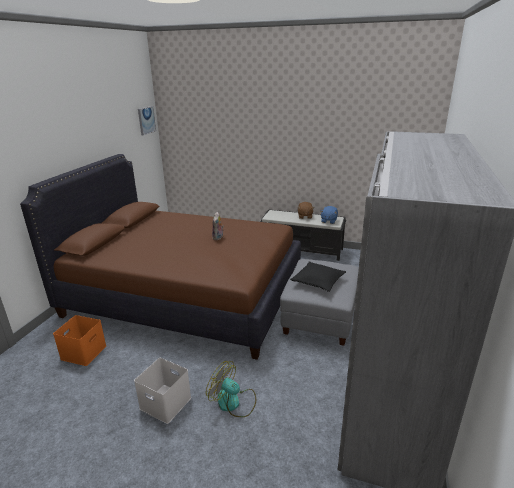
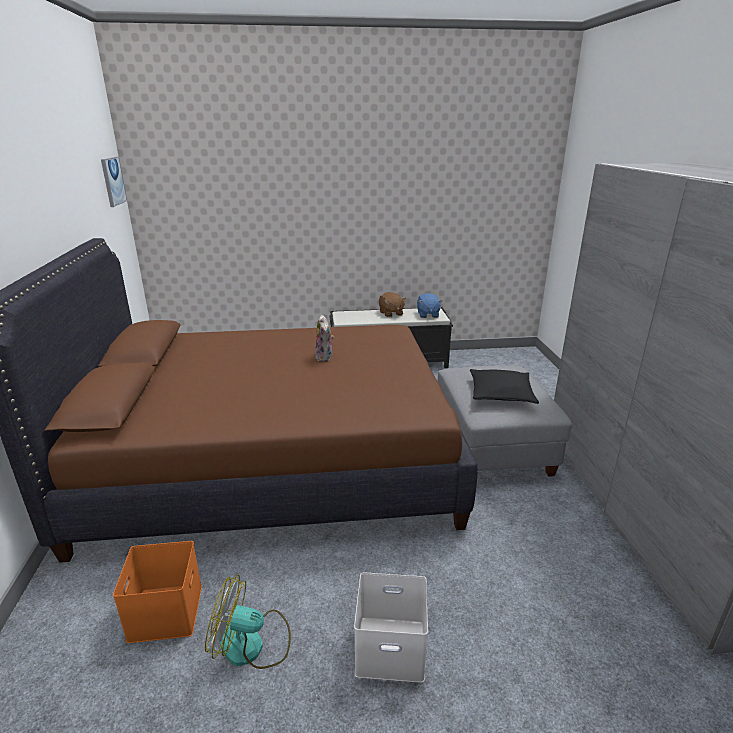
camera: 25 degrees left, 0 degrees up
(233, 403) = (490, 607): fan -> fan (252, 645)

